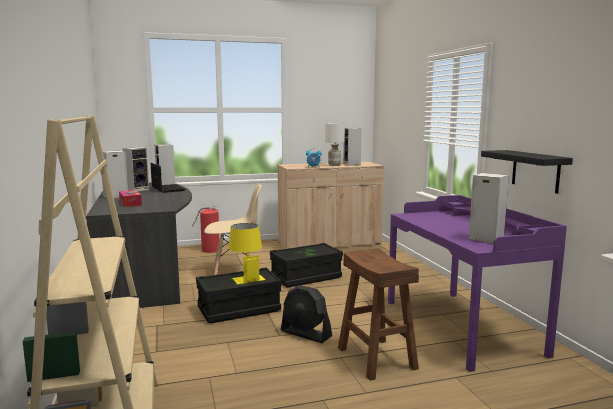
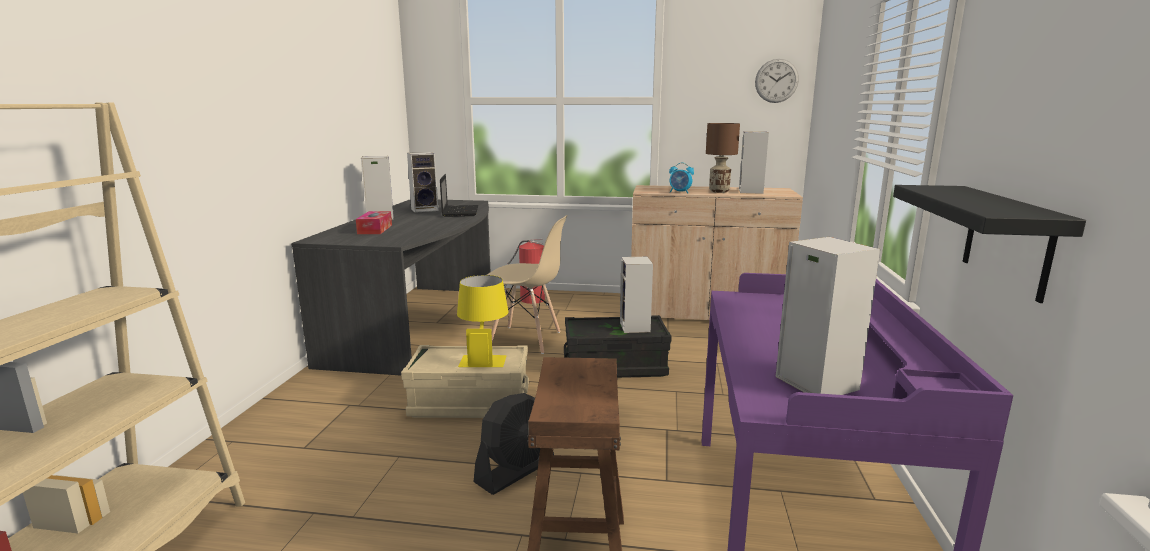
camera: 25 degrees right, 5 degrees up
(166, 183) = (475, 203): speaker -> speaker (635, 327)
(239, 310) = (470, 403): black storage box -> beige storage box
(306, 334) = (515, 471): black fan -> black fan turned 105 degrees counterclockwise
(334, 165) = (719, 191): white table lamp -> brown table lamp
(353, 98) = (776, 81): none -> wall clock

